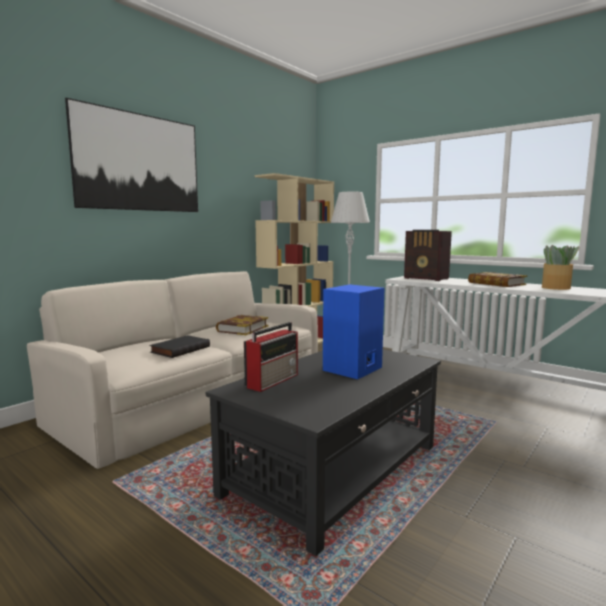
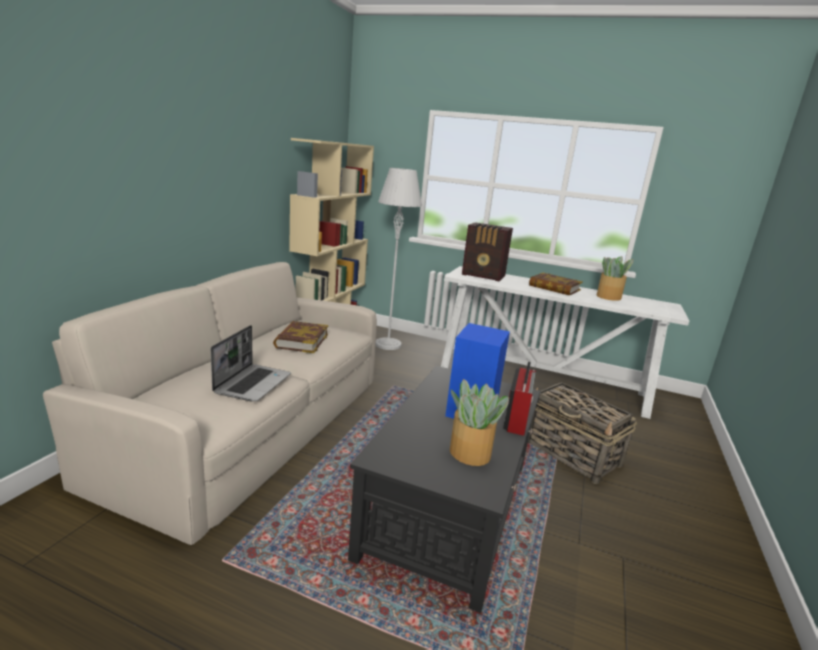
camera: 20 degrees left, 10 degrees up
(139, 162) = (164, 128): picture -> none
(180, 349) = (253, 383): black book -> laptop
(273, 380) = (408, 437): radio -> radio (517, 418)
(323, 393) = (470, 453): none -> potted plant
(498, 442) = (572, 454): none -> basket

